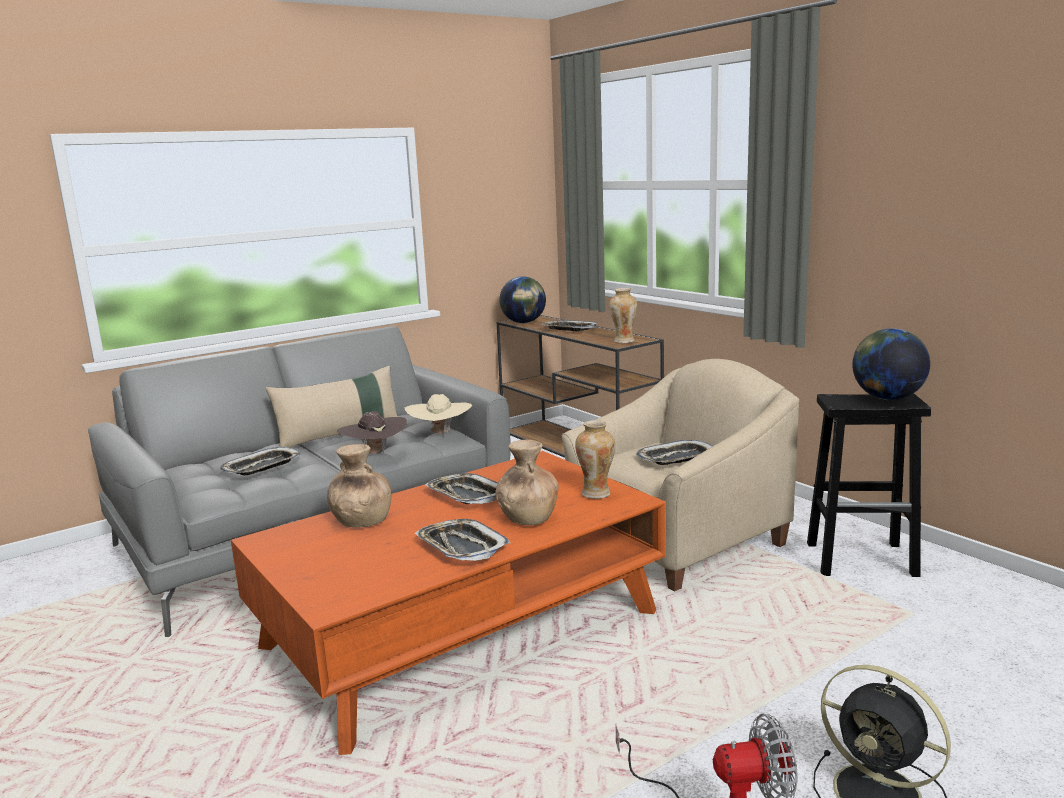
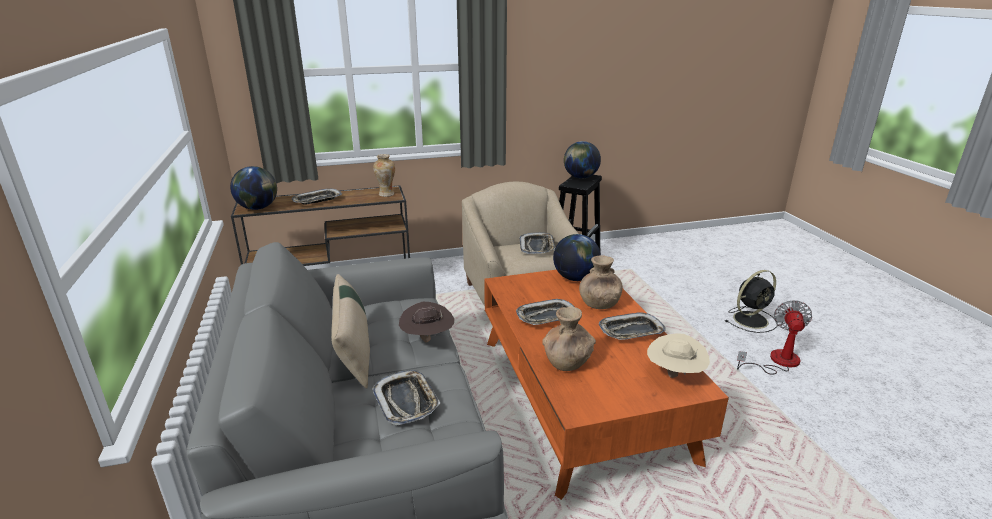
camera: 70 degrees left, 10 degrees up
(440, 433) = (410, 305): beige hat -> beige hat (674, 375)
(596, 493) = (575, 278): vase -> globe

